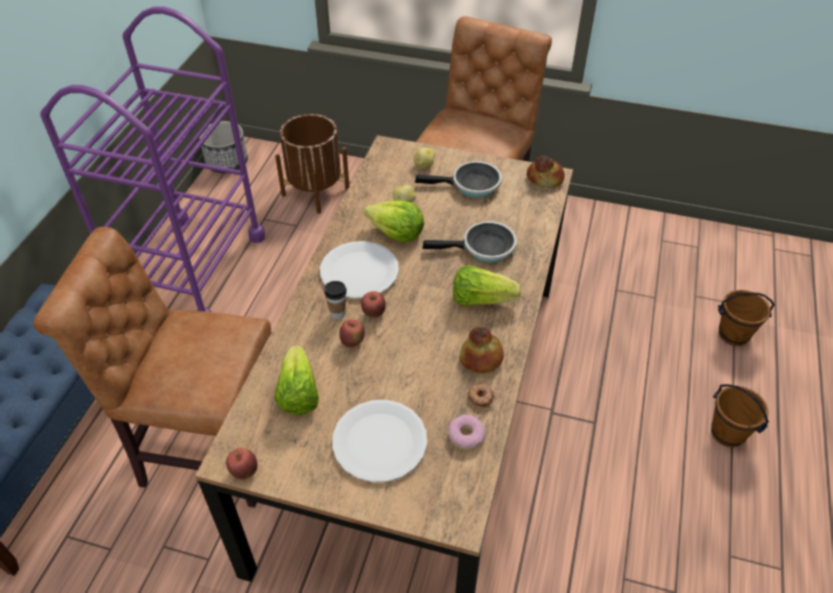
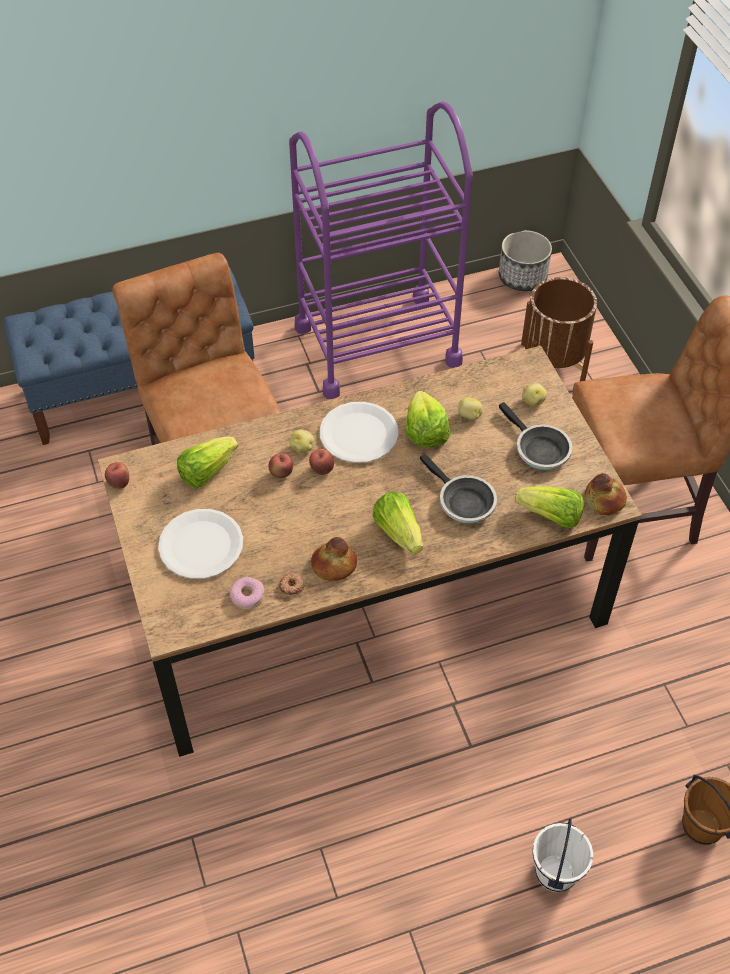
camera: 55 degrees right, 5 degrees up
(337, 313) = (302, 447): cup -> potato
(538, 211) = (551, 517): none -> lettuce
(727, 434) = (554, 873): brown bucket -> white bucket

